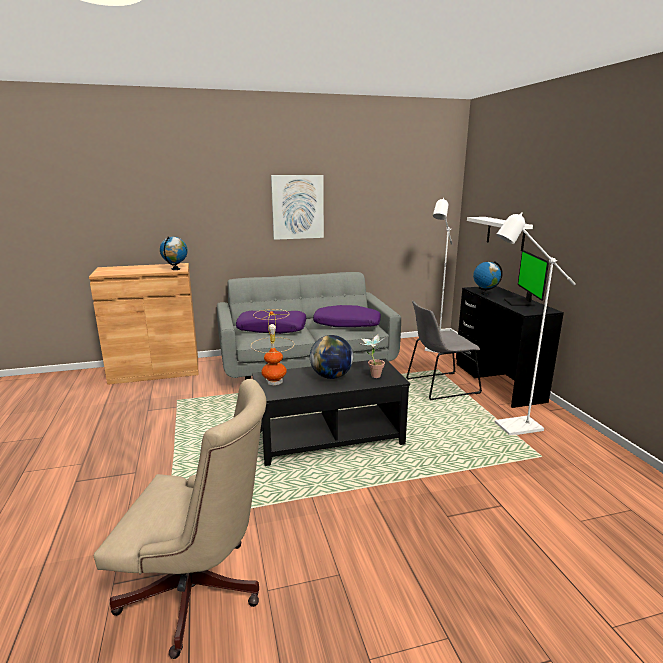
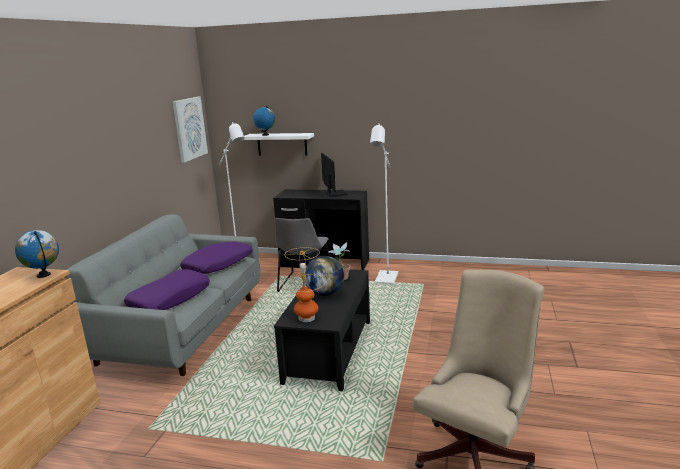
camera: 60 degrees left, 0 degrees up
(297, 207) = (104, 158): picture -> picture (189, 128)
(484, 294) = (300, 196): globe -> globe (265, 135)
(521, 303) = (334, 193): monitor -> monitor turned 135 degrees counterclockwise

